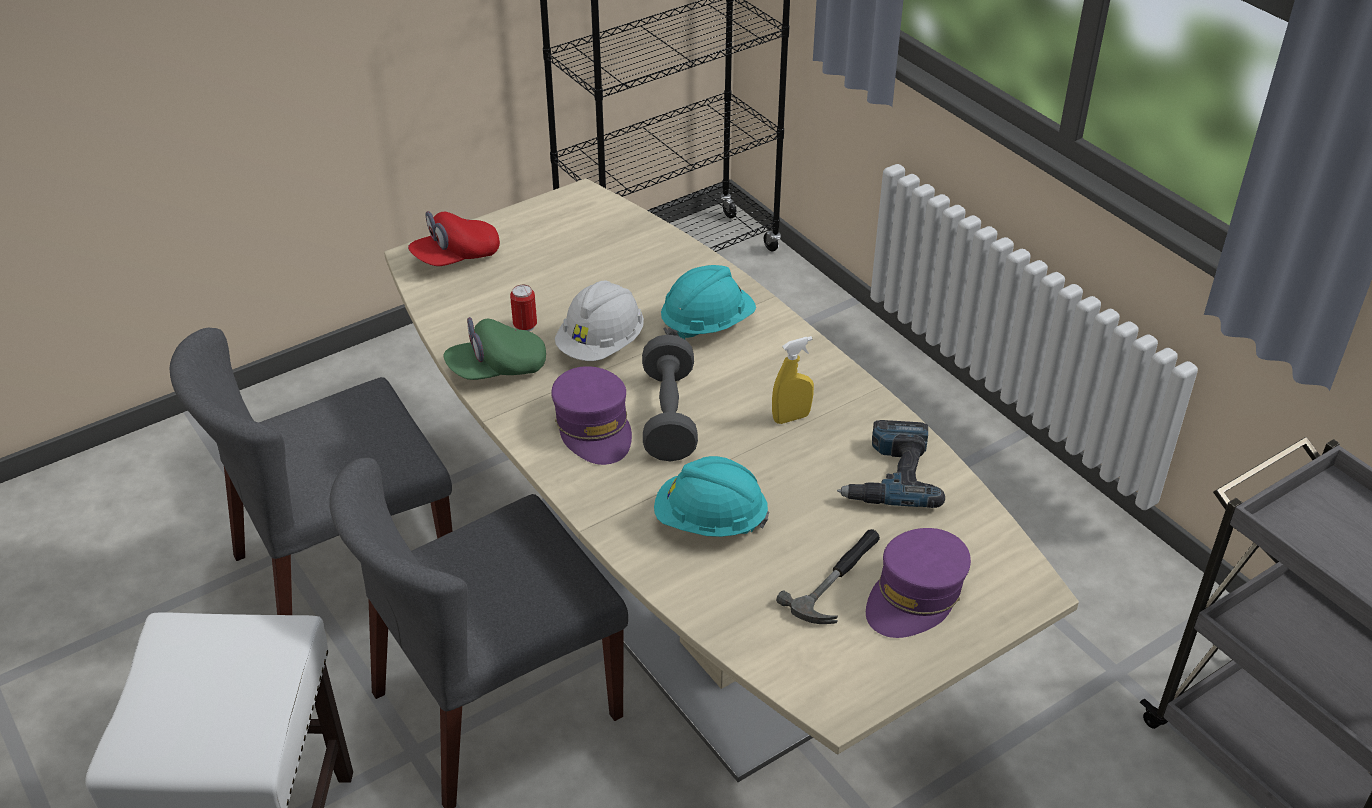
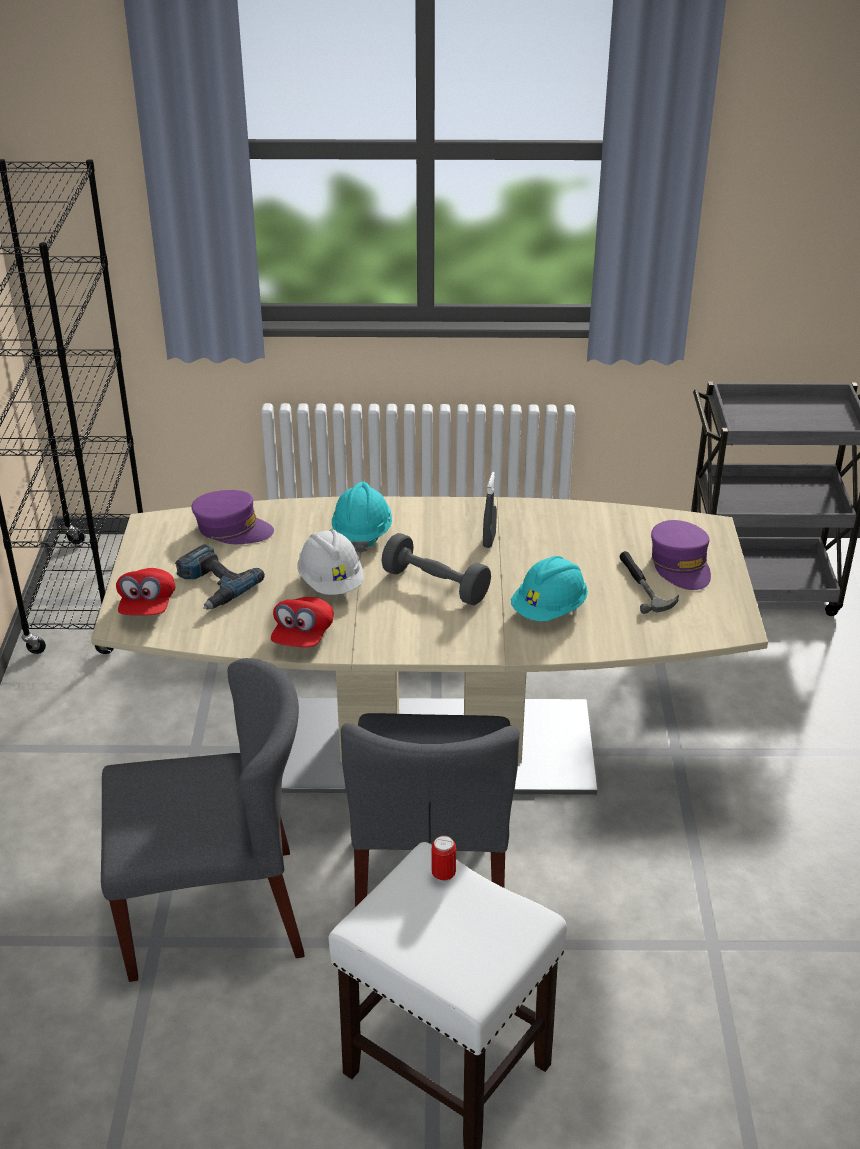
camera: 55 degrees left, 5 degrees down
(343, 571) = (214, 912): grey chair -> grey chair turned 105 degrees counterclockwise
(497, 369) = (303, 636): green cap -> red cap
(525, 326) = (270, 606): can -> can (443, 874)
(594, 427) = (412, 619): purple cap -> purple cap (232, 529)
(791, 417) = (489, 541): yellow spray bottle -> grey spray bottle
(889, 475) = (576, 529): power drill -> power drill (213, 585)

